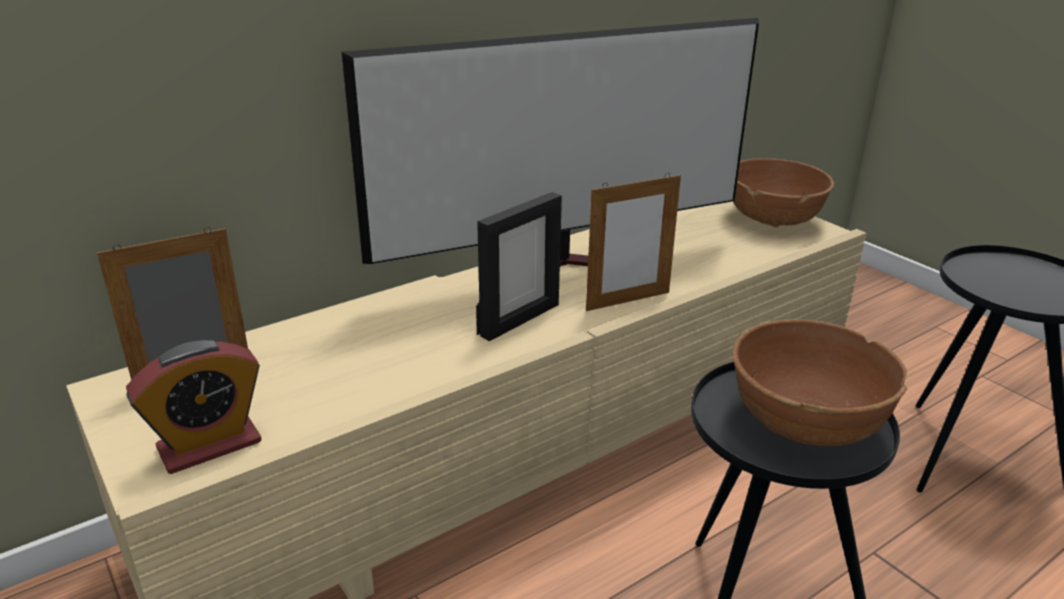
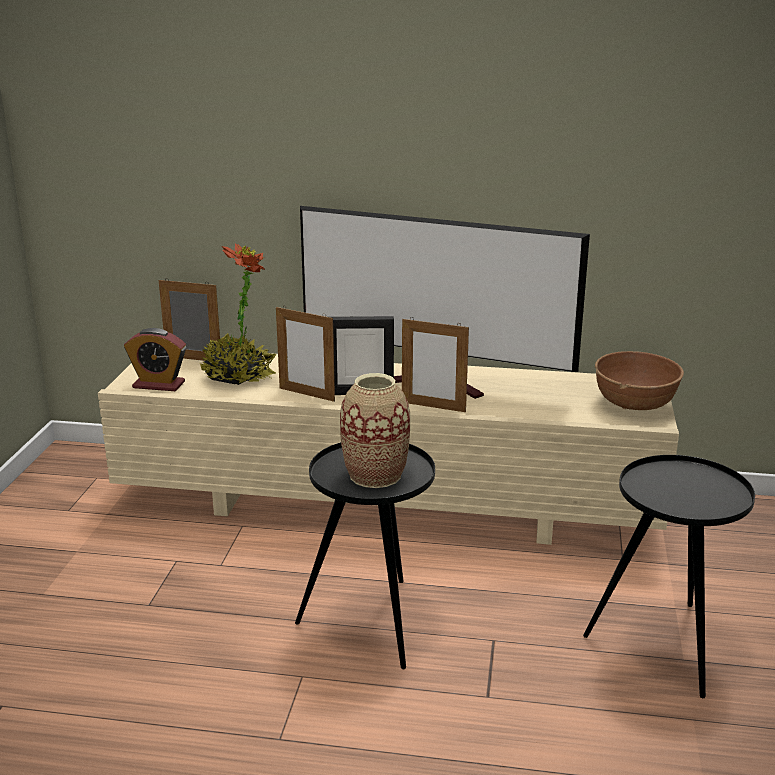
camera: 45 degrees right, 5 degrees down
(317, 370) = (238, 376): none -> potted plant
(462, 353) = (306, 394): none -> picture frame
(805, 422) = (375, 475): brown bowl -> vase

